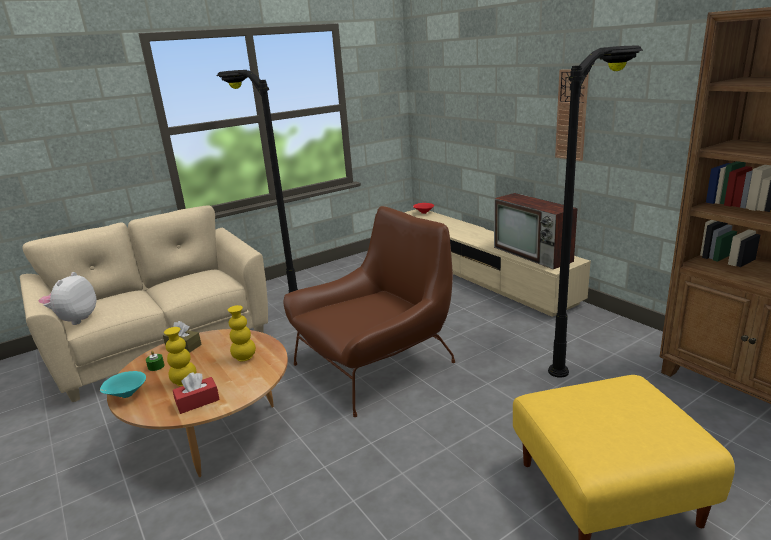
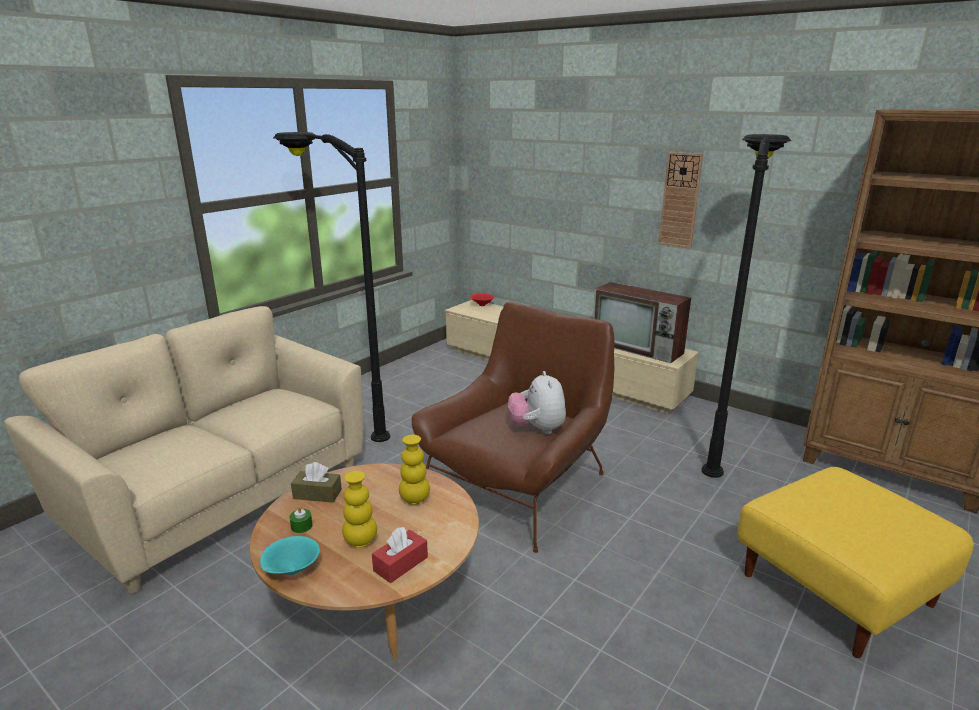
camera: 20 degrees left, 0 degrees up
(74, 320) = (127, 477): plush toy -> plush toy (537, 429)

